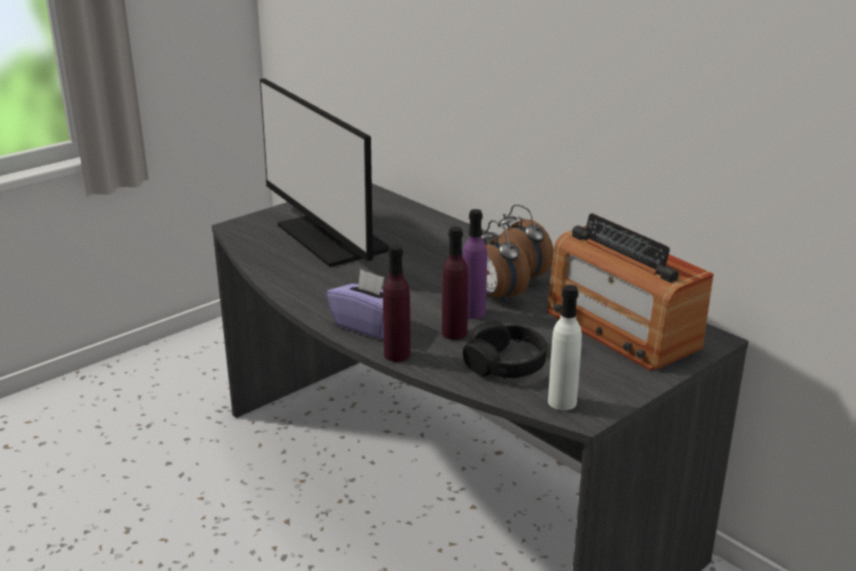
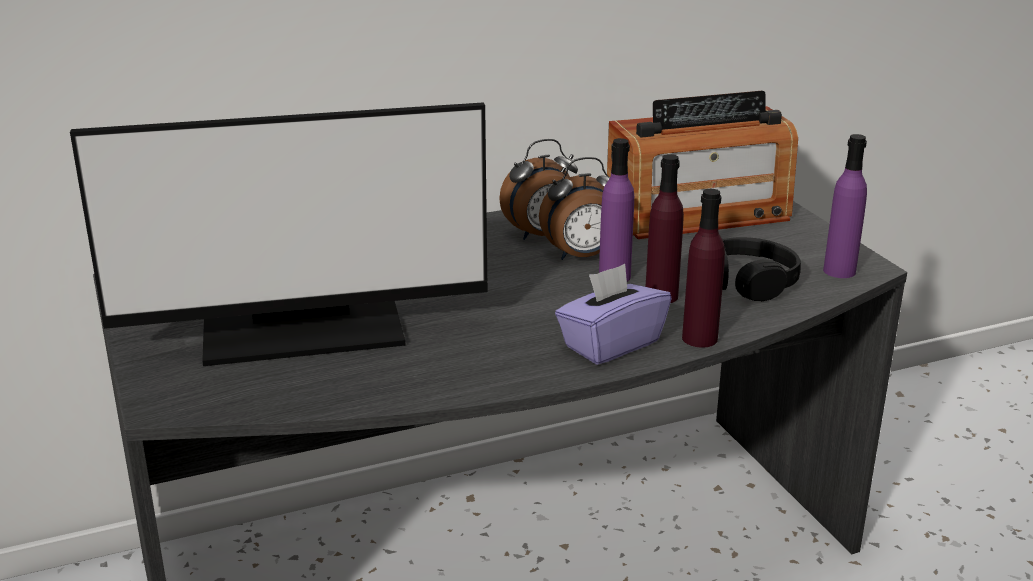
camera: 70 degrees left, 0 degrees up
(562, 402) = (839, 271): white bottle -> purple bottle

